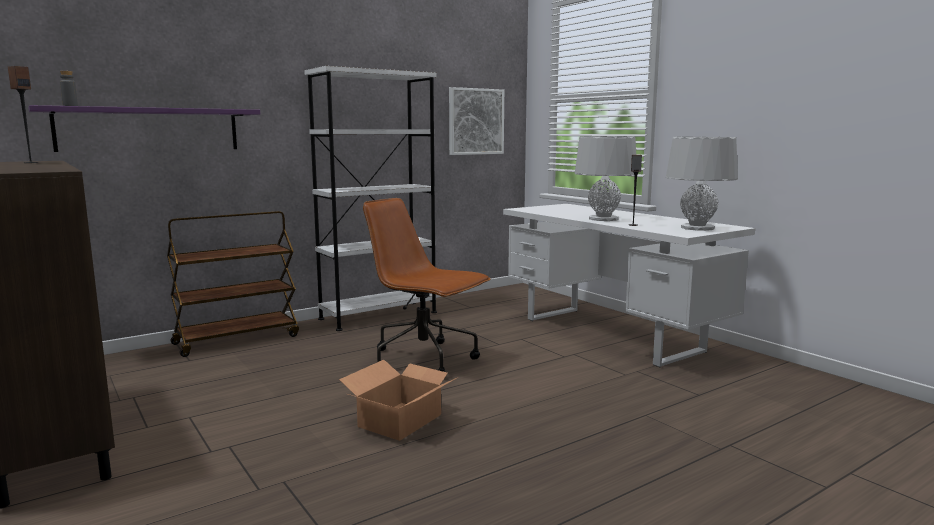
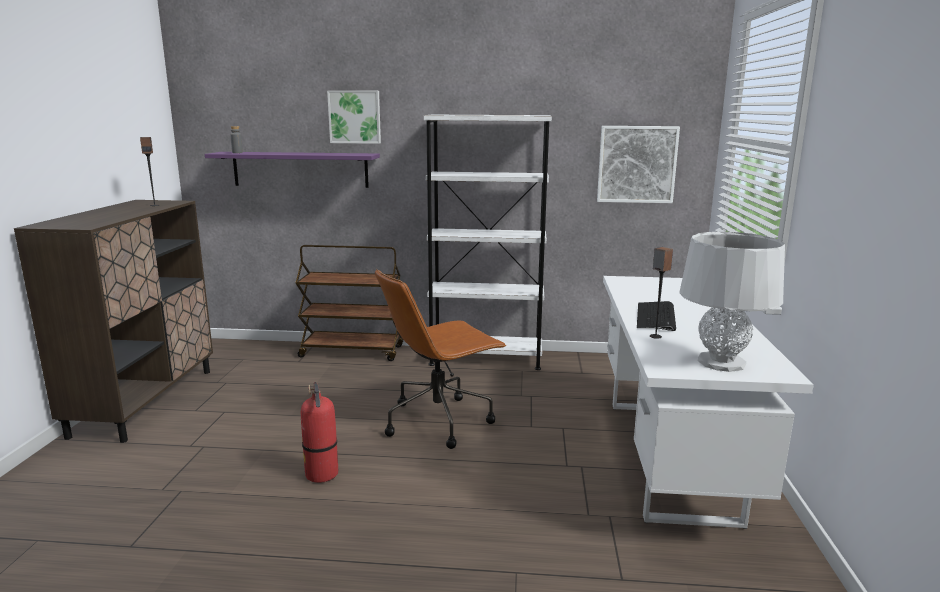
camera: 40 degrees right, 5 degrees up
(218, 69) = (355, 117): none -> picture
(401, 420) = (322, 474): cardboard box -> fire extinguisher
(425, 360) = (439, 420): brown office chair -> brown office chair turned 105 degrees counterclockwise
(603, 219) = (656, 317): grey table lamp -> keyboard

